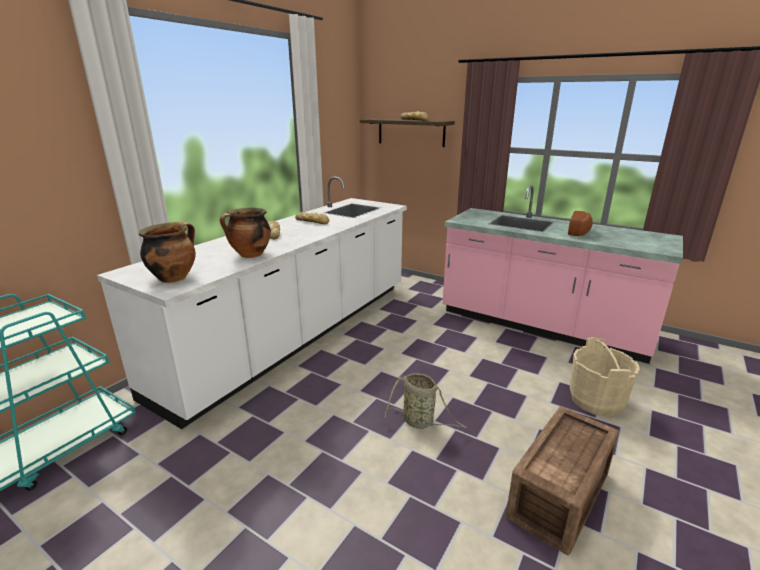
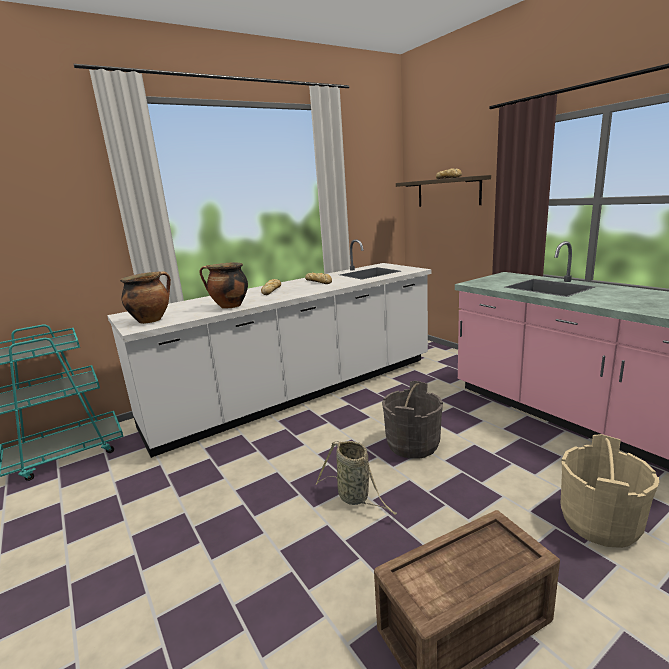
camera: 25 degrees right, 5 degrees down
(436, 367) = (412, 444): none -> grey bucket
(579, 232) = (620, 297): bread -> none

